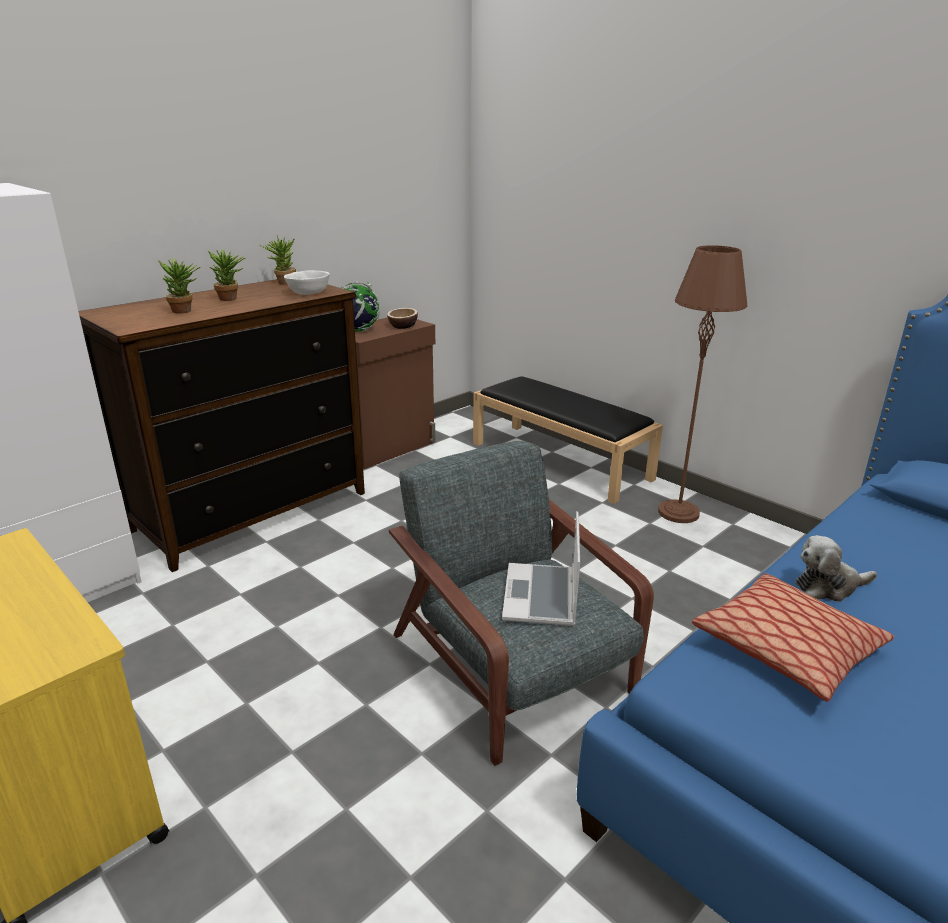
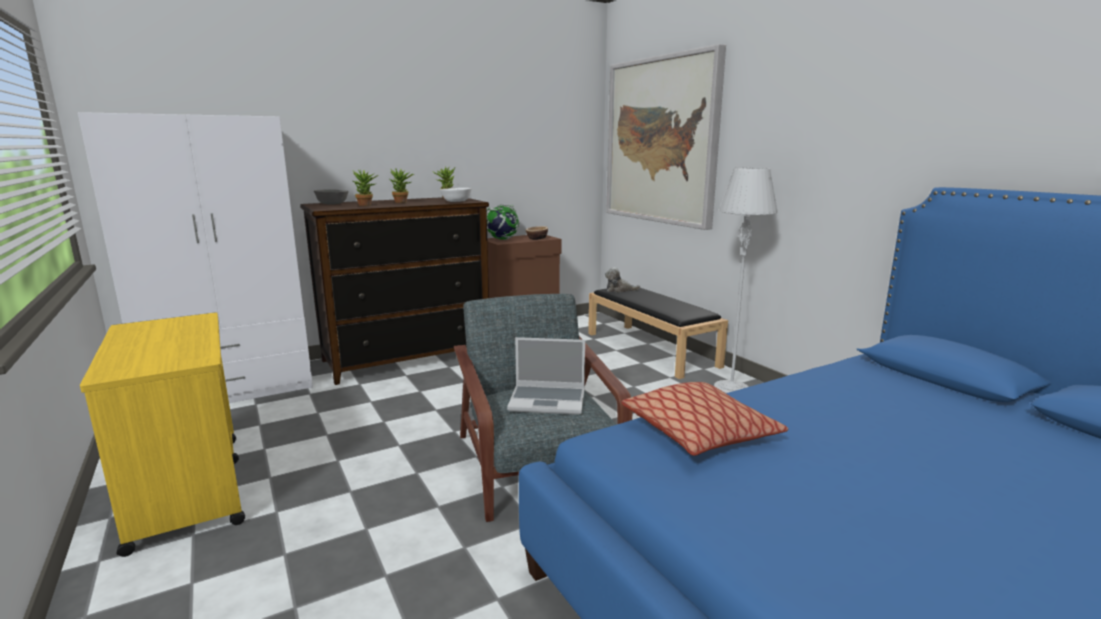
camera: 15 degrees right, 10 degrees down
(126, 310) = (332, 204): none -> grey bowl
(541, 597) = (548, 401): laptop -> laptop turned 105 degrees counterclockwise
(563, 189) = (661, 141): none -> picture
(678, 513) = (731, 389): brown floor lamp -> grey floor lamp
(829, 586) = (770, 405): plush toy -> plush toy (619, 290)

